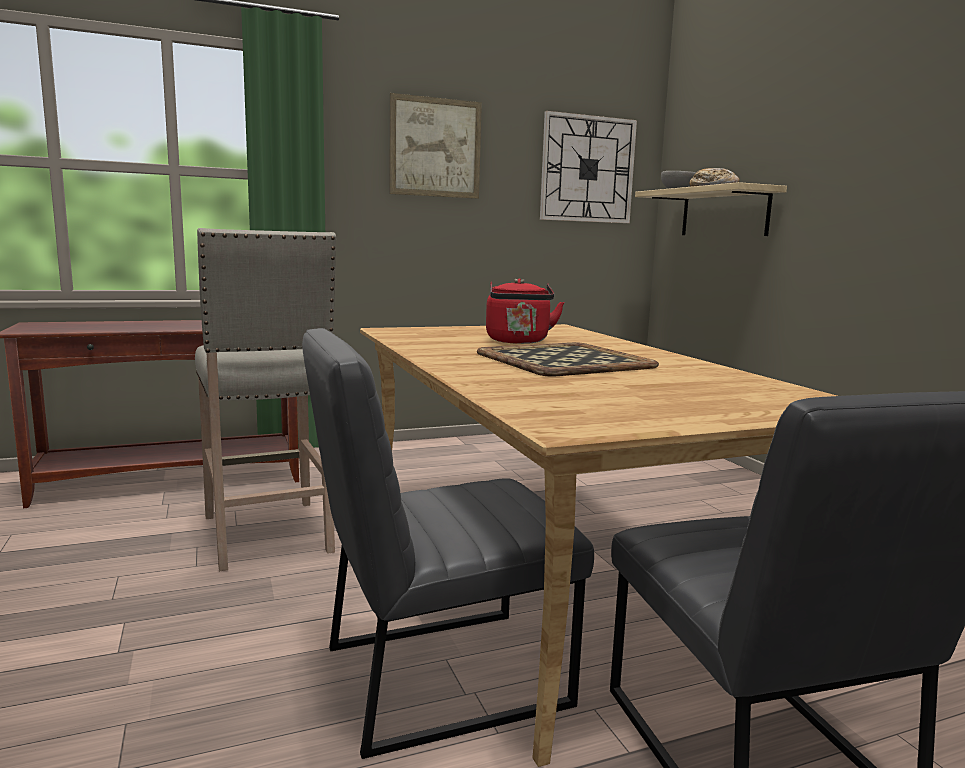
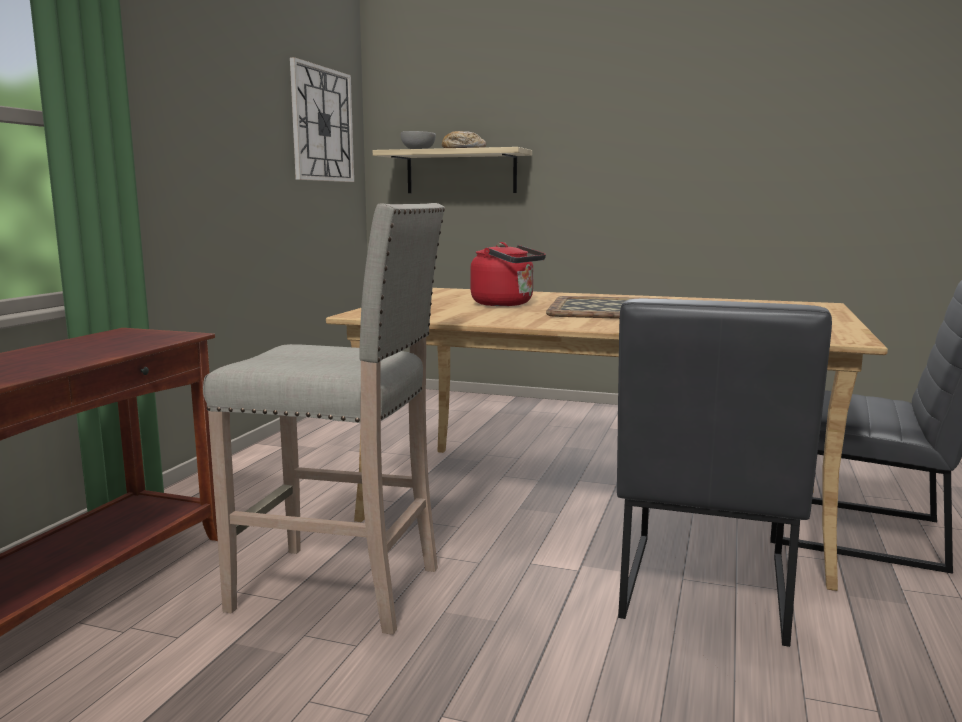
camera: 50 degrees left, 0 degrees up
(435, 148) = (210, 91): picture -> none

